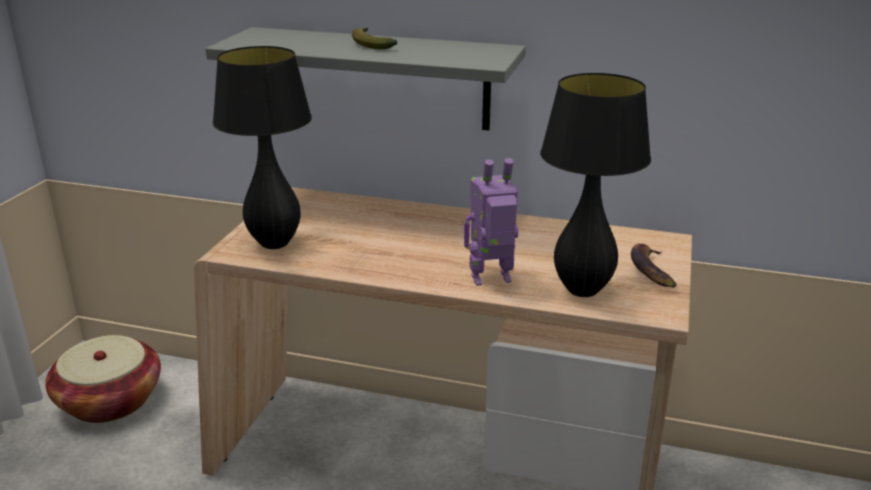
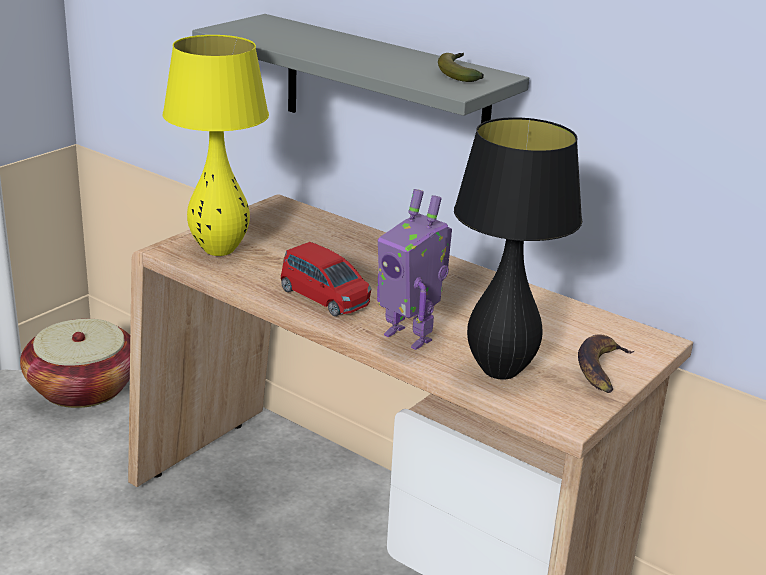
camera: 20 degrees right, 0 degrees up
(275, 244) = (219, 250): black table lamp -> yellow table lamp
(371, 44) = (360, 50): banana -> banana (458, 73)
(397, 263) = (325, 297): none -> red toy car
(491, 279) = (409, 336): toy robot -> toy robot turned 150 degrees counterclockwise

